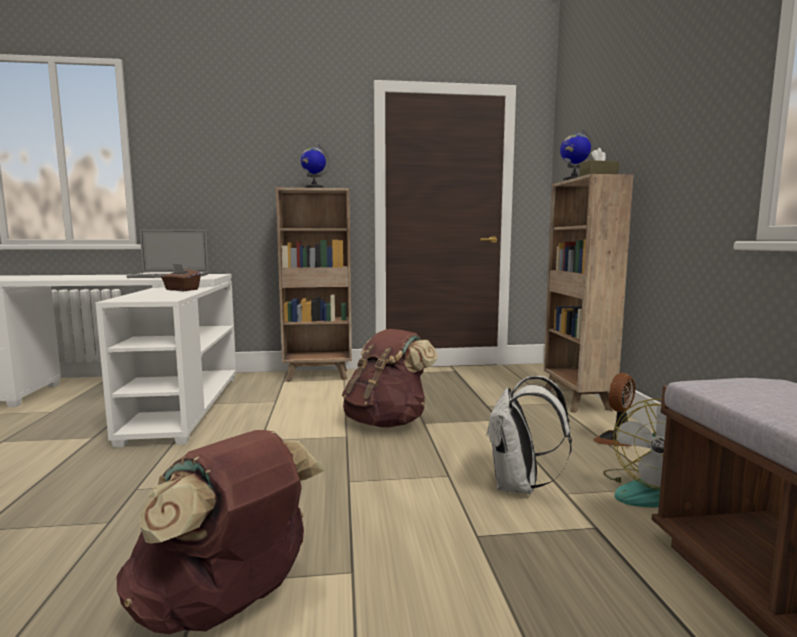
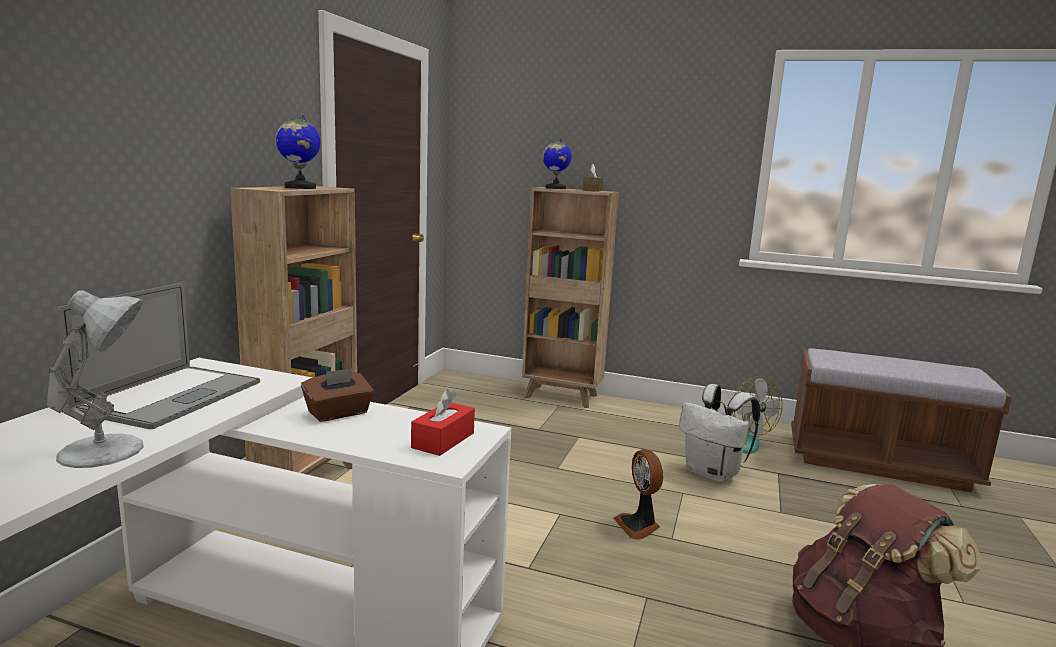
camera: 65 degrees left, 5 degrees up
(102, 278) = (106, 450): none -> white table lamp
(148, 297) = (443, 440): none -> red tissue box
(387, 422) = (538, 483): brown backpack -> none
(616, 441) = (654, 417): fan -> fan (639, 526)

